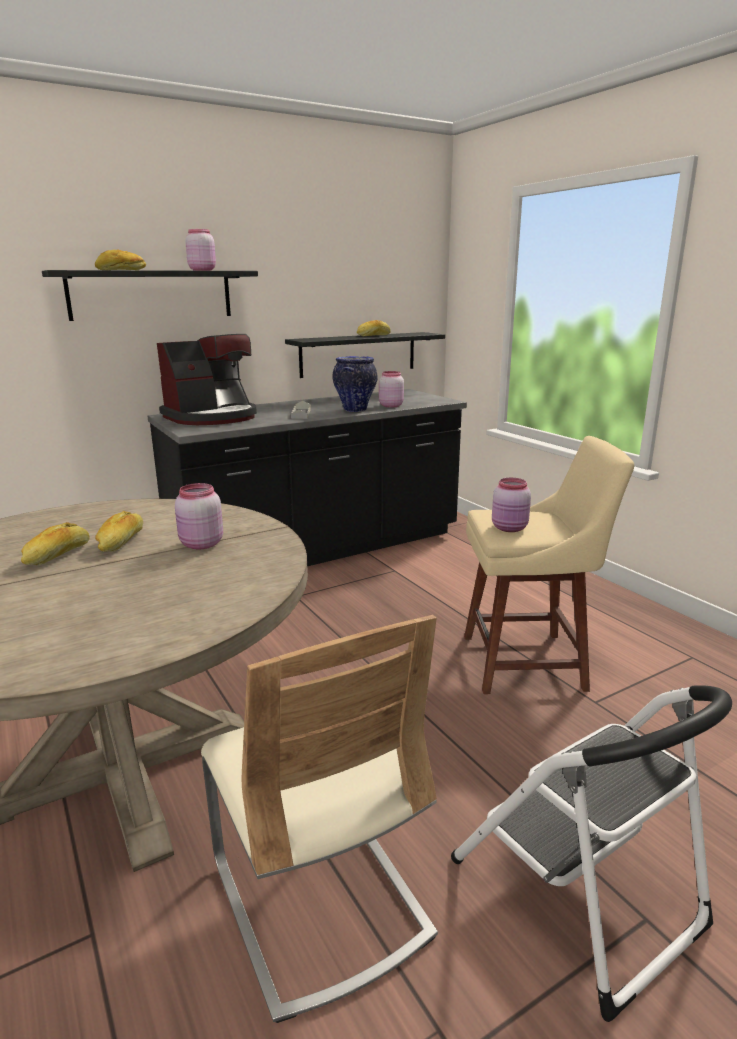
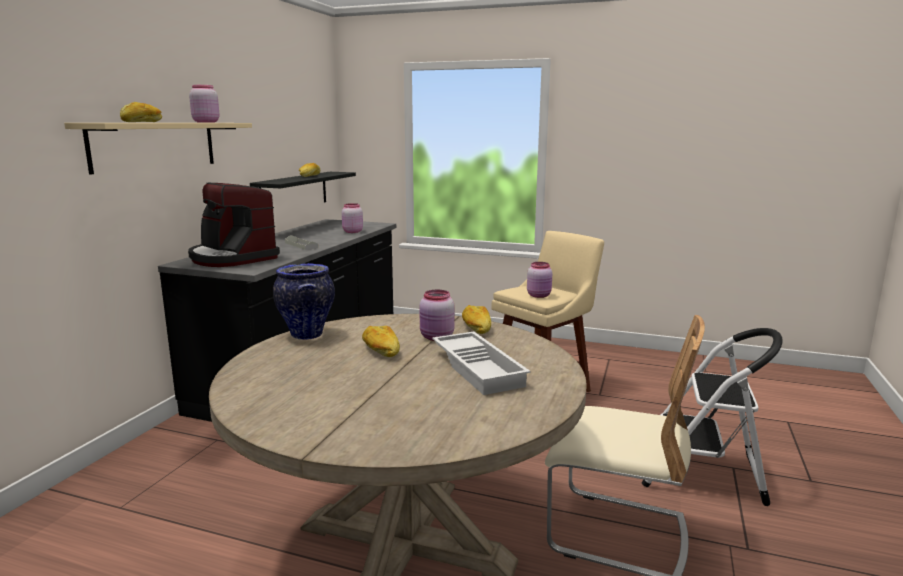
camera: 40 degrees left, 5 degrees down
(58, 555) = (359, 369): bread -> bread (475, 328)
(138, 594) = (479, 368): none -> white tray
(151, 295) = (155, 145): black shelf -> beige shelf
(212, 417) = (232, 258): coffee machine -> coffee machine turned 120 degrees clockwise
(355, 410) = (335, 237): vase -> vase (306, 334)

